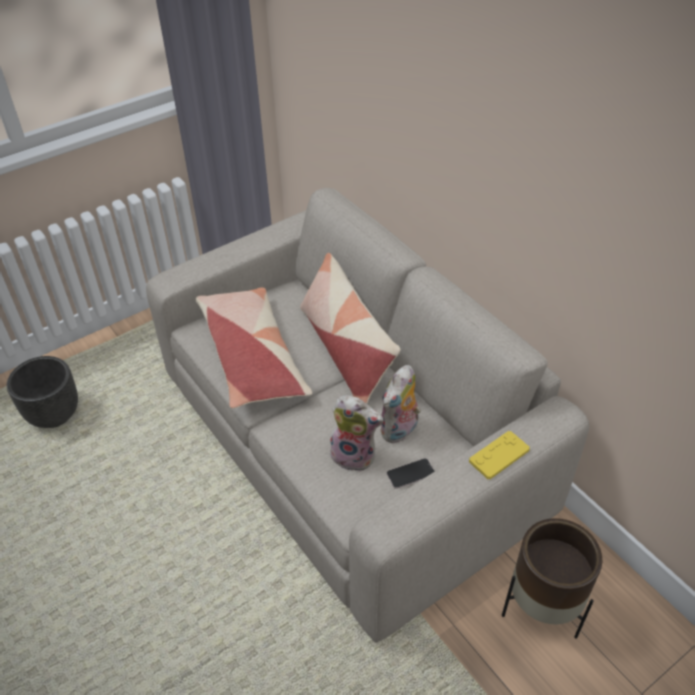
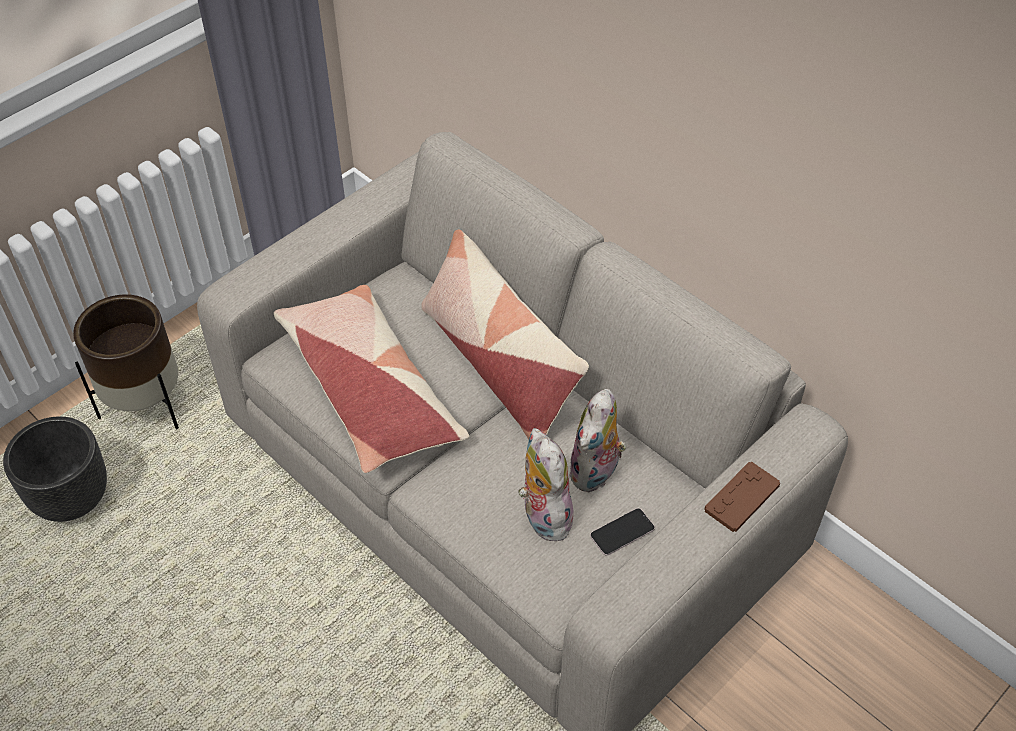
camera: 10 degrees left, 5 degrees up
(355, 455) = (543, 515): plush toy -> plush toy turned 120 degrees counterclockwise
(499, 455) = (742, 497): yellow game controller -> brown game controller
(542, 608) = (803, 680): brown planter -> brown planter (146, 407)

